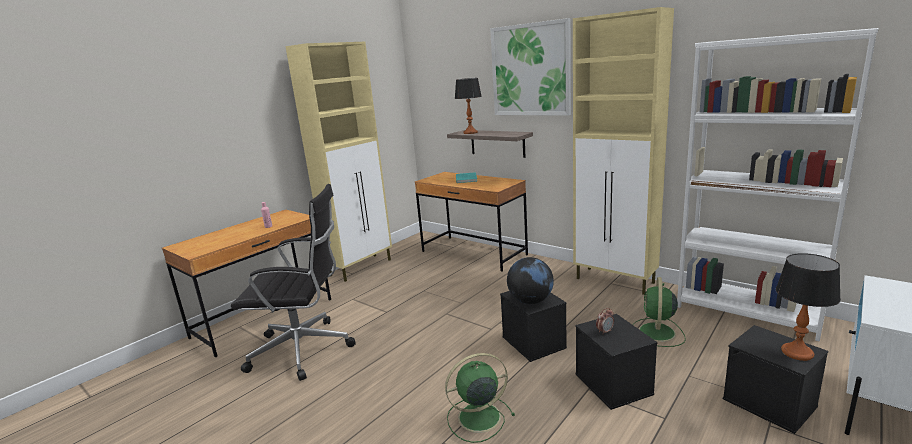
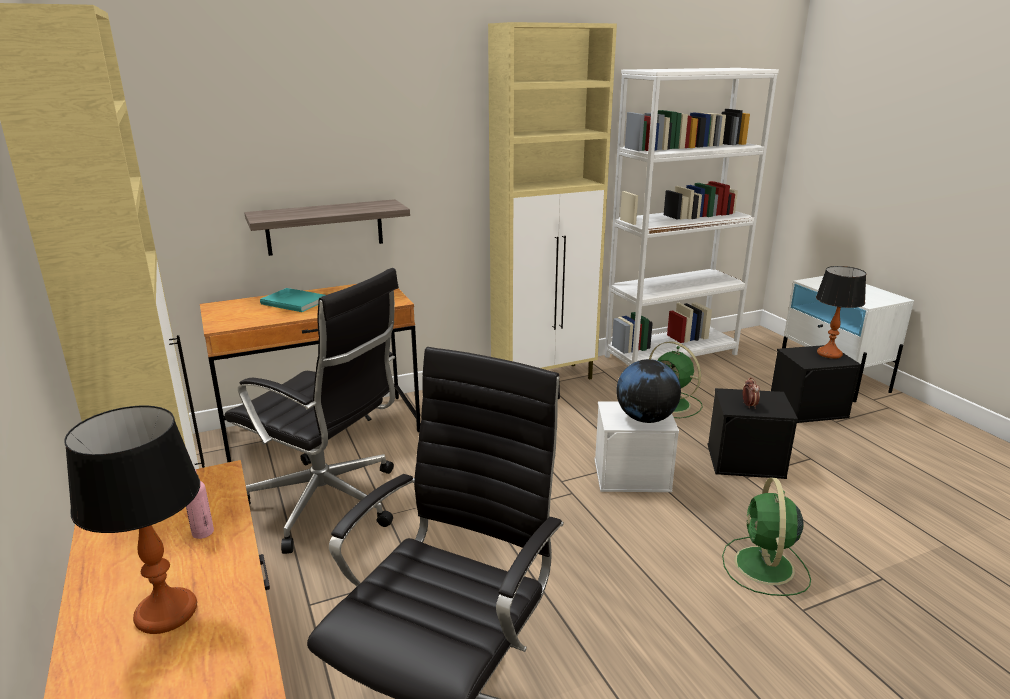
camera: 65 degrees left, 5 degrees up
(419, 276) = (328, 504): none -> black office chair
(470, 132) = (291, 214): table lamp -> table lamp (167, 612)
(530, 70) = (388, 97): picture -> none
(534, 342) = (632, 474): black storage box -> white storage box

